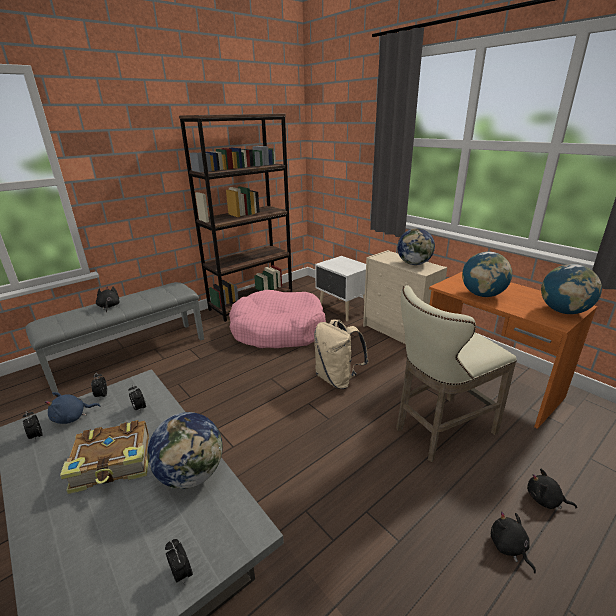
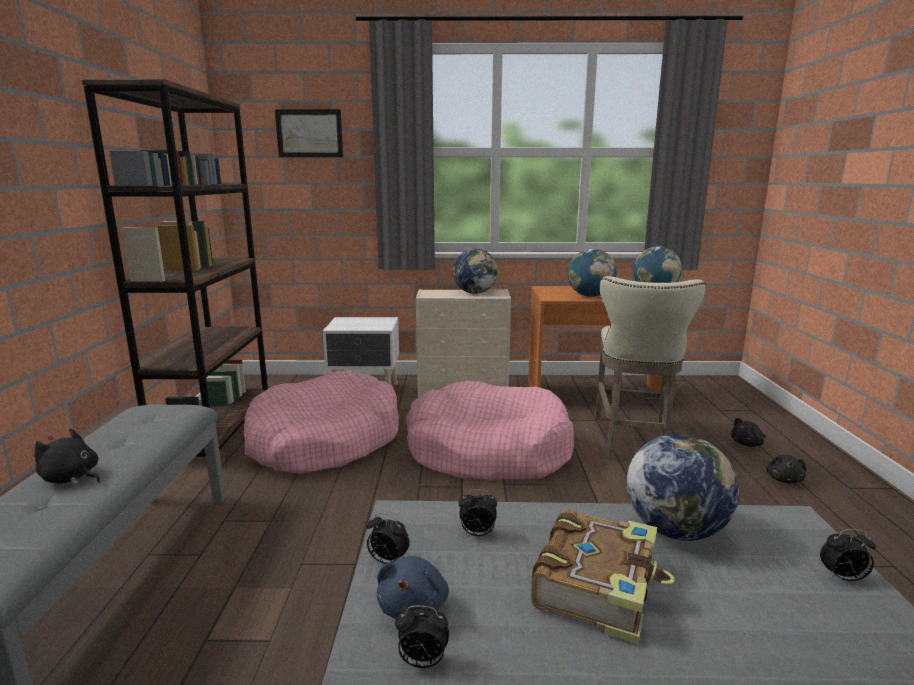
camera: 50 degrees left, 10 degrees down
(337, 379) = (488, 450): beige backpack -> pink dog bed
(347, 126) = (309, 133): none -> picture
(509, 547) = (784, 479): black plush toy -> black plush toy turned 90 degrees counterclockwise

